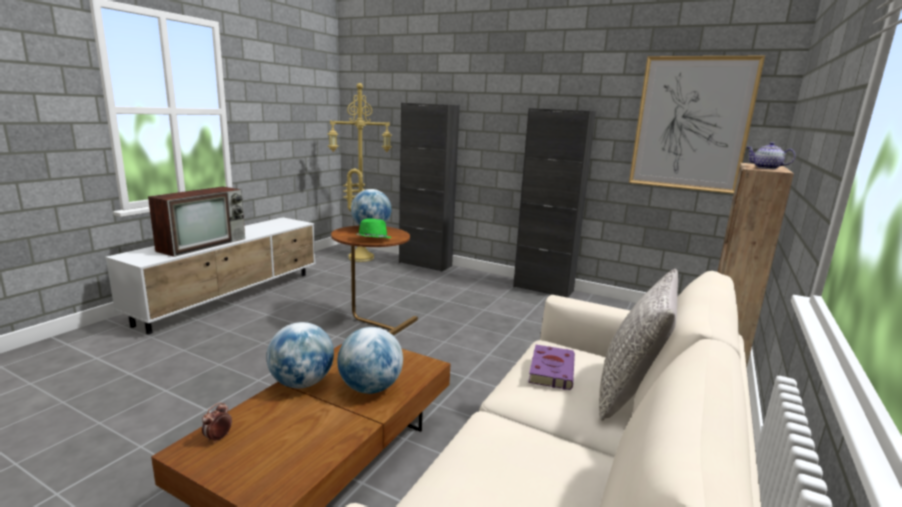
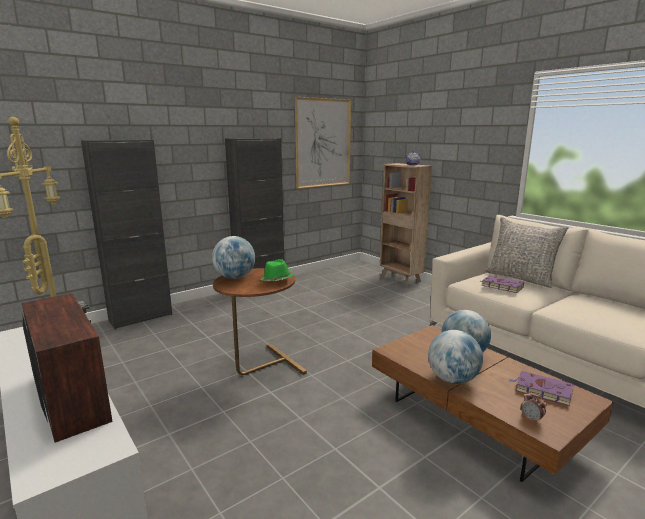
camera: 65 degrees left, 0 degrees up
(290, 450) = (541, 390): none -> purple book

